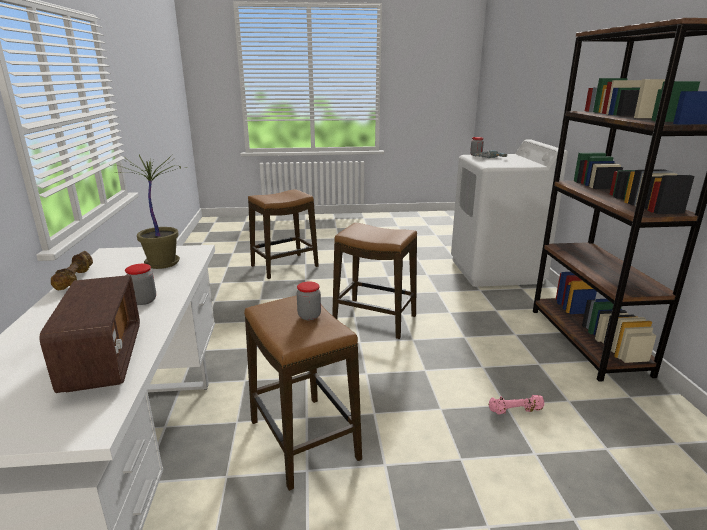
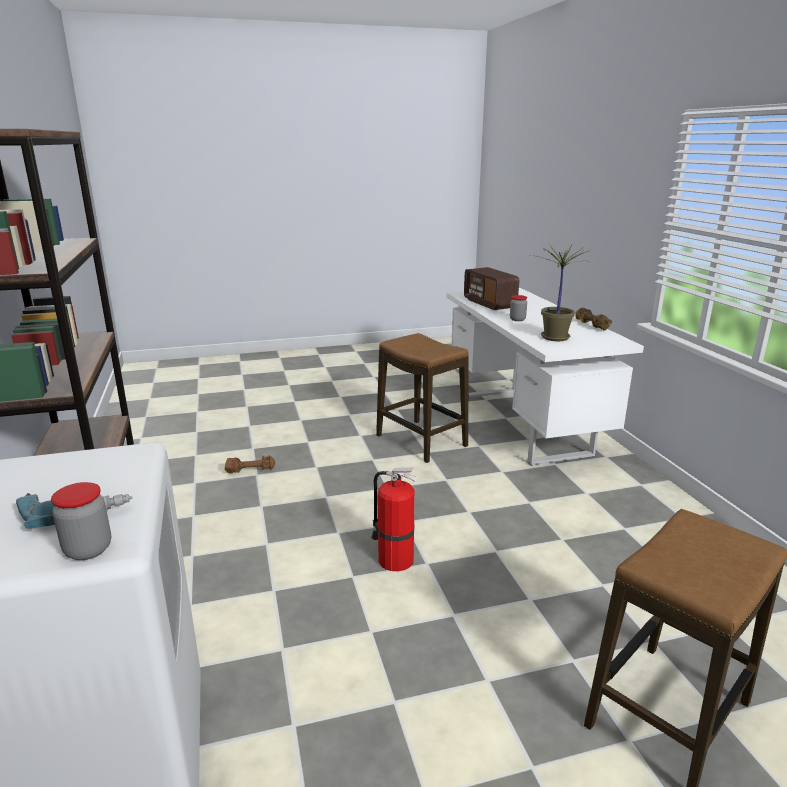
camera: 170 degrees right, 0 degrees up
(309, 316) = (417, 348): jar -> none
(375, 320) = (394, 559): stool -> fire extinguisher
(515, 411) = (250, 470): pink dumbbell -> brown dumbbell

